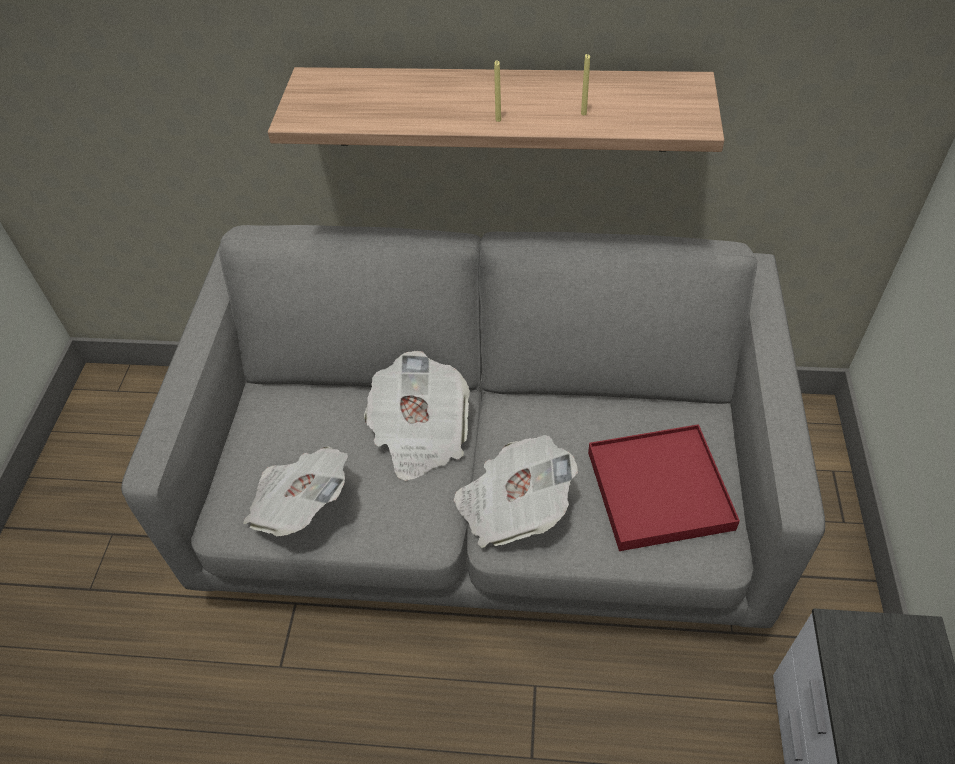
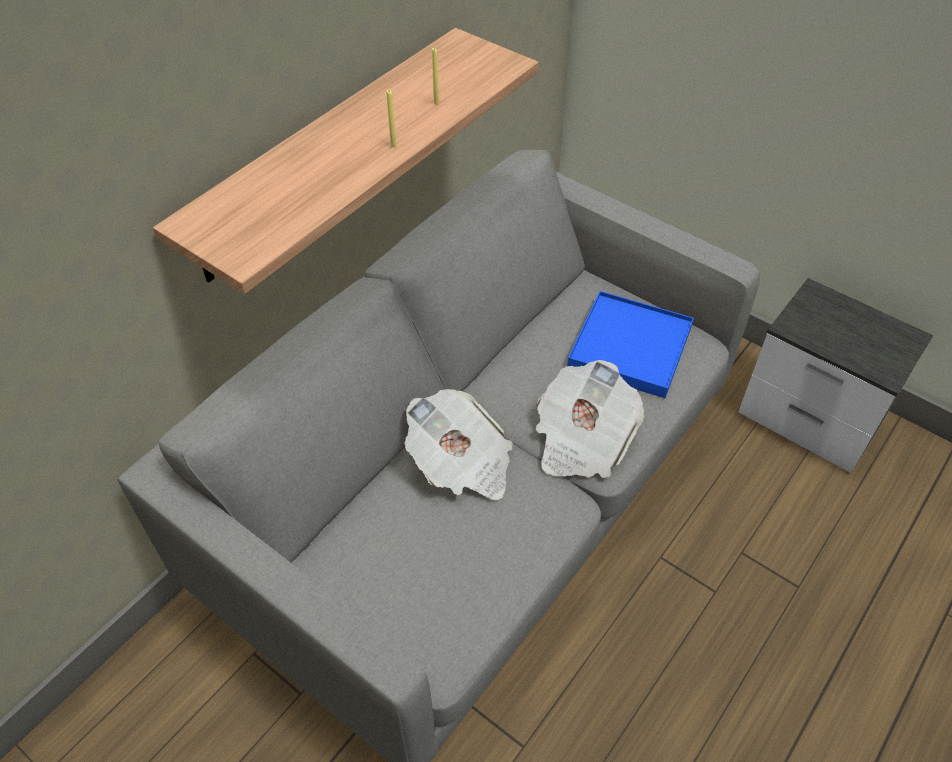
camera: 60 degrees left, 0 degrees up
(300, 504) = (467, 589): newspaper -> none
(659, 490) = (630, 348): red tray -> blue tray

